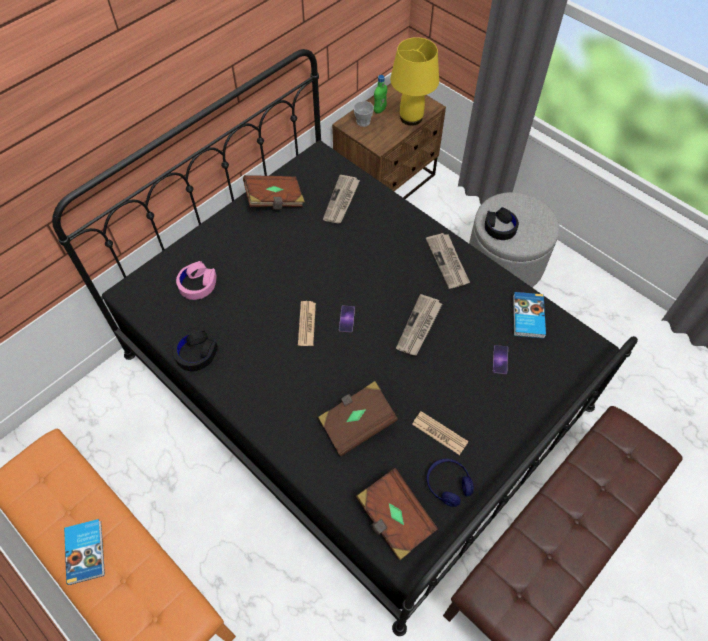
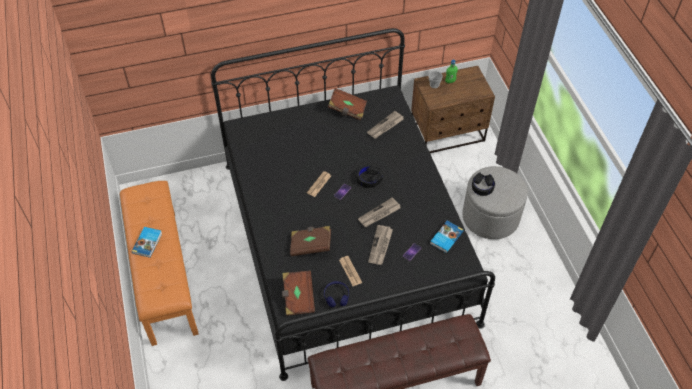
camera: 30 degrees right, 5 degrees down
(196, 353) = (252, 173): black headphones -> black headphones (369, 179)
(197, 284) = (275, 137): pink headphones -> none
(411, 118) = (466, 94): yellow table lamp -> none
(448, 262) = (422, 187): newspaper -> newspaper (380, 246)

